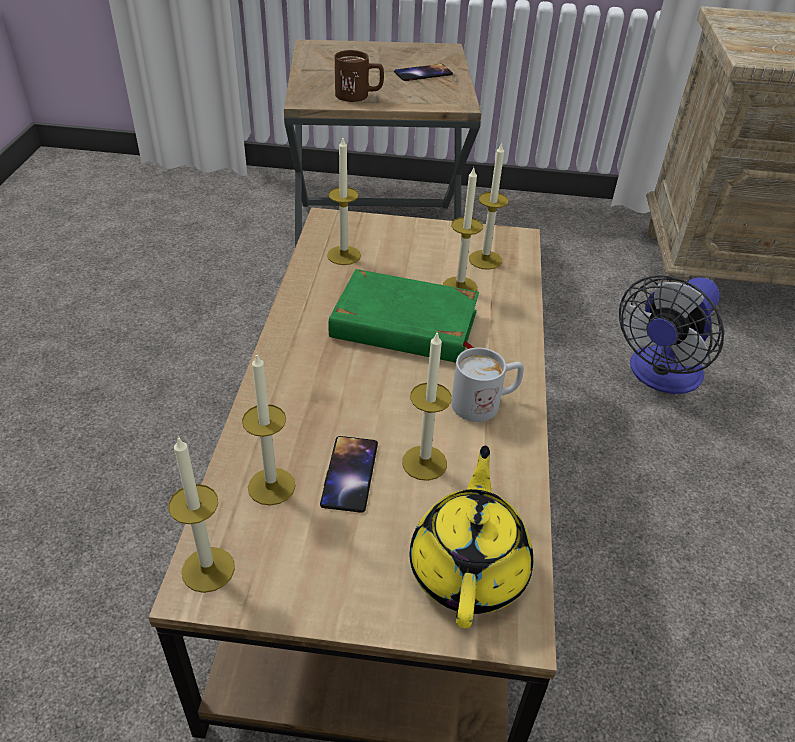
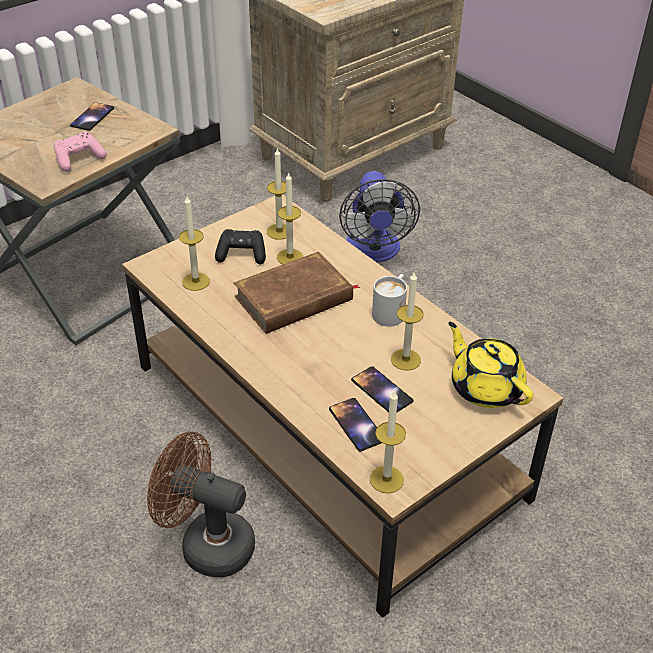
camera: 45 degrees left, 0 degrees up
(163, 517) = (207, 544): none -> brown fan
(271, 486) = (356, 425): candle -> phone
(359, 96) = (79, 159): brown mug -> pink game controller
(405, 325) = (294, 299): green book -> brown book
(418, 258) = (241, 255): none -> black game controller

